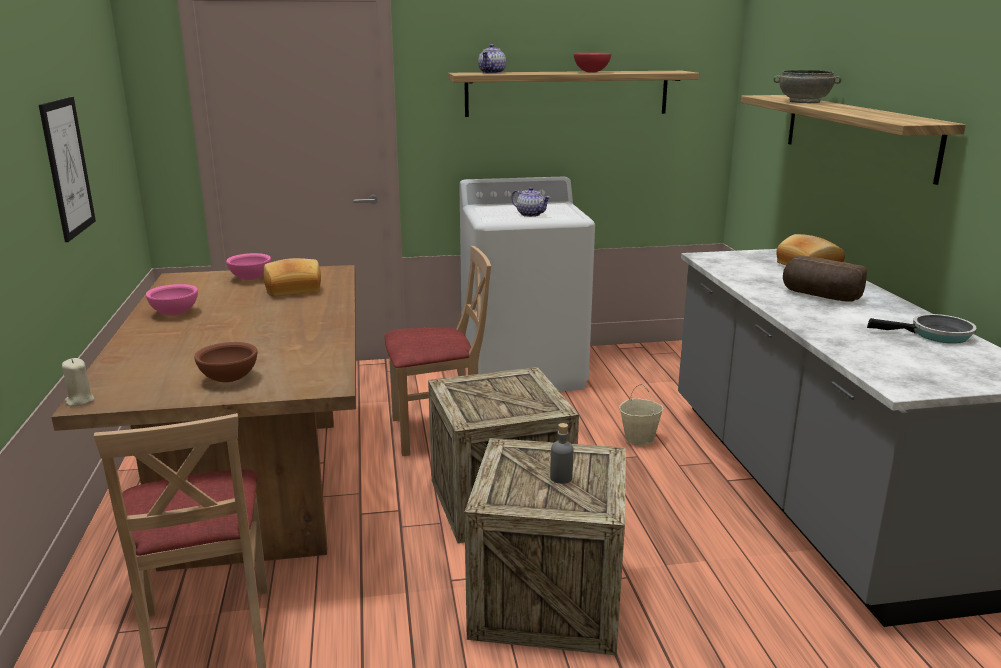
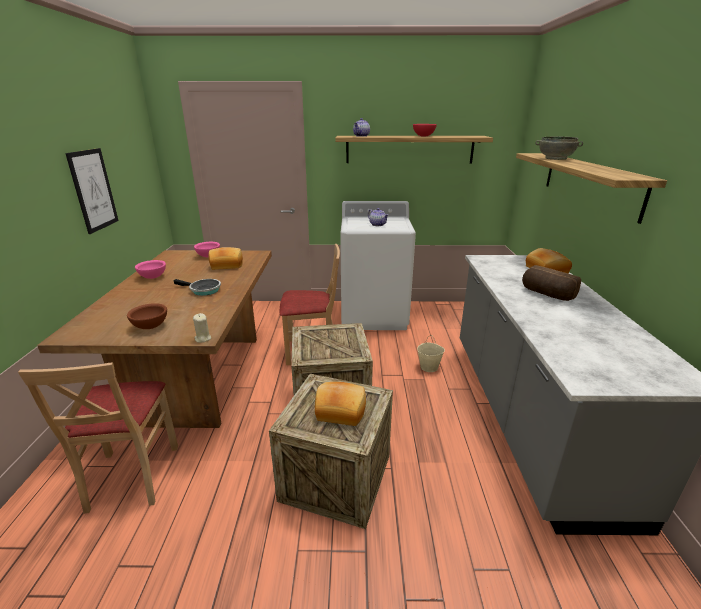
camera: 10 degrees right, 5 degrees up
(79, 401) = (59, 335): beige candle -> beige candle (203, 338)
(561, 478) = (341, 410): grey bottle -> bread
(936, 335) = (623, 334): frying pan -> frying pan (203, 290)

